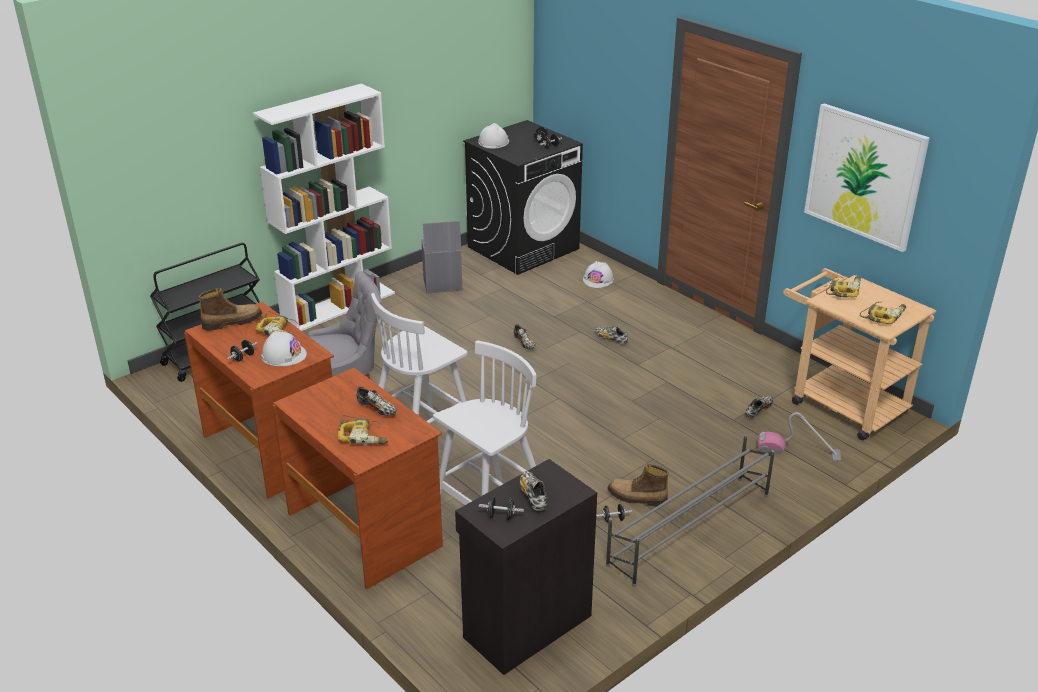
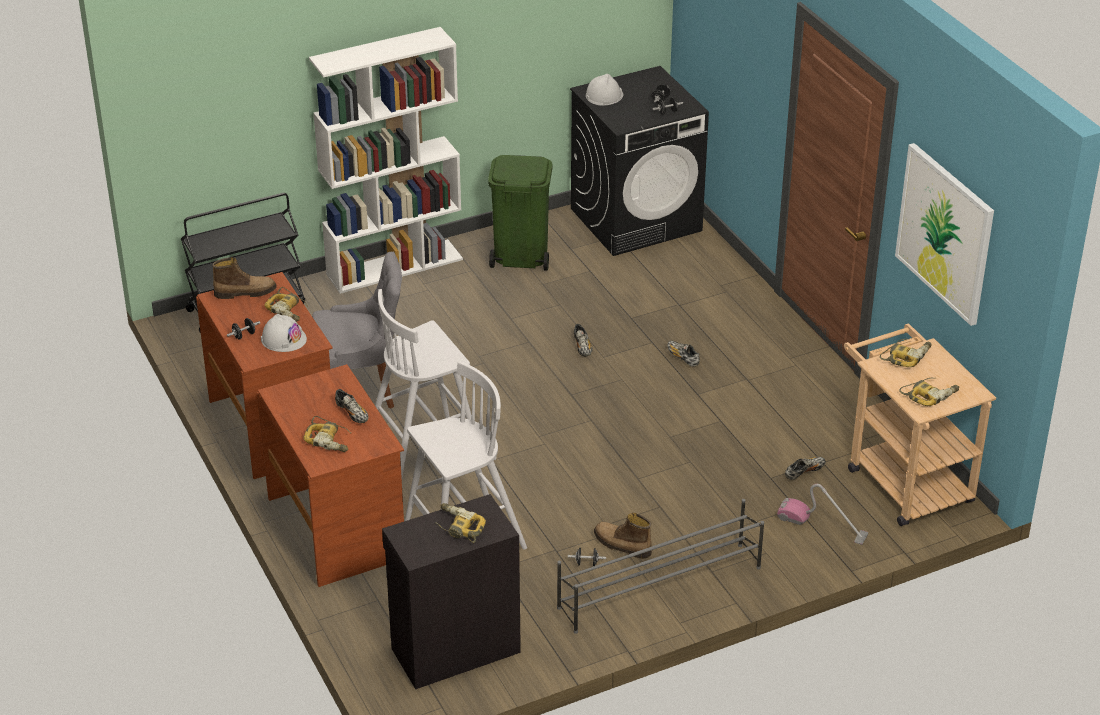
camera: 15 degrees right, 5 degrees up
(442, 285) = (520, 256): grey storage box -> green trash can
(501, 516) = (420, 541): black dumbbell -> none
(533, 496) = (458, 527): shoe -> power drill
(598, 279) = (705, 277): white hard hat -> none

